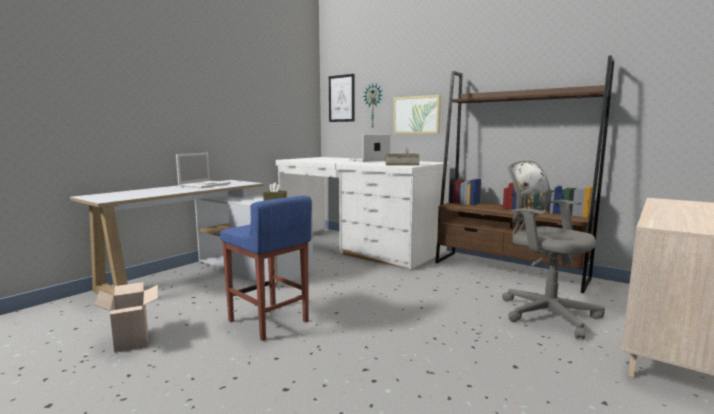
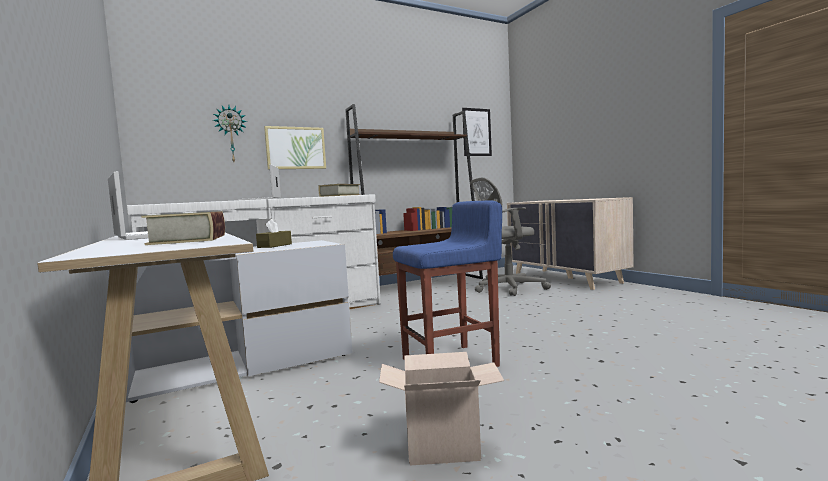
camera: 65 degrees left, 5 degrees down
(151, 193) = (189, 239): none -> book
(341, 98) = (169, 120): picture -> picture (477, 132)

